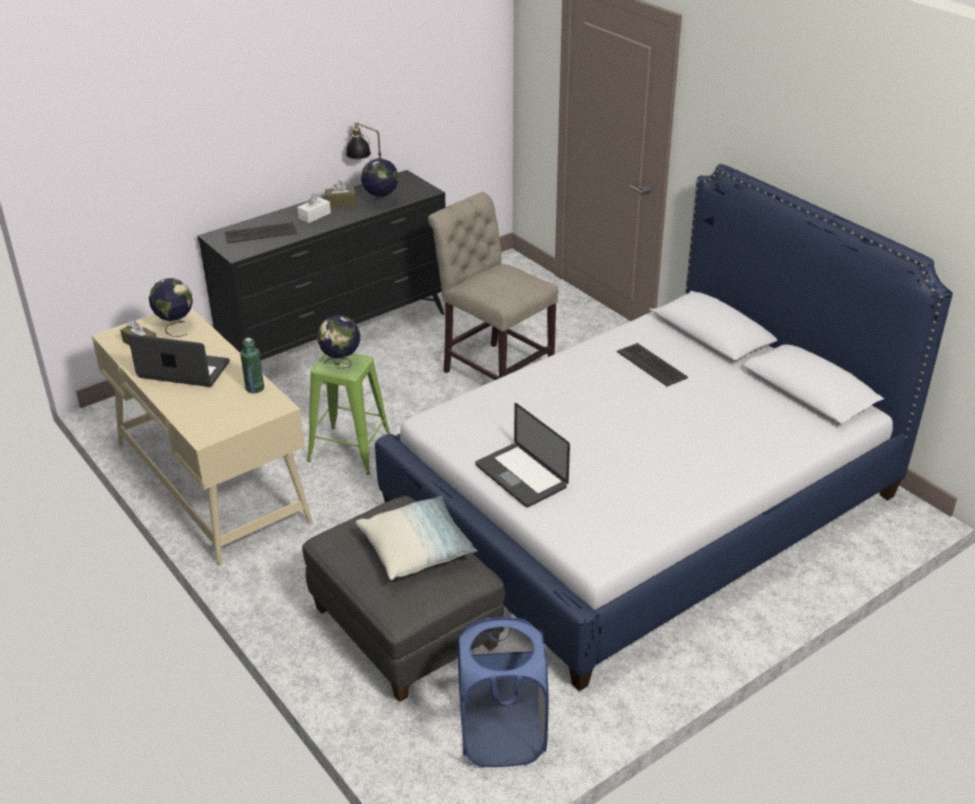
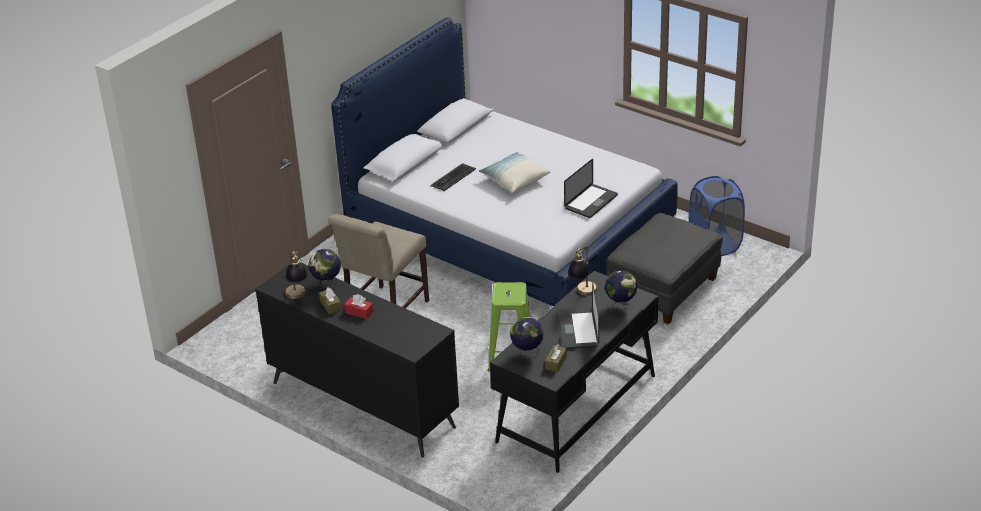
camera: 105 degrees left, 0 degrees up
(211, 481) = (576, 408): beige desk -> black desk
(255, 388) = (582, 294): green bottle -> table lamp
(261, 233) = (399, 330): keyboard -> none
(314, 215) = (359, 312): white tissue box -> red tissue box
(341, 364) = (510, 292): globe -> globe (620, 306)
(417, 549) = (657, 237): pillow -> pillow (514, 180)

